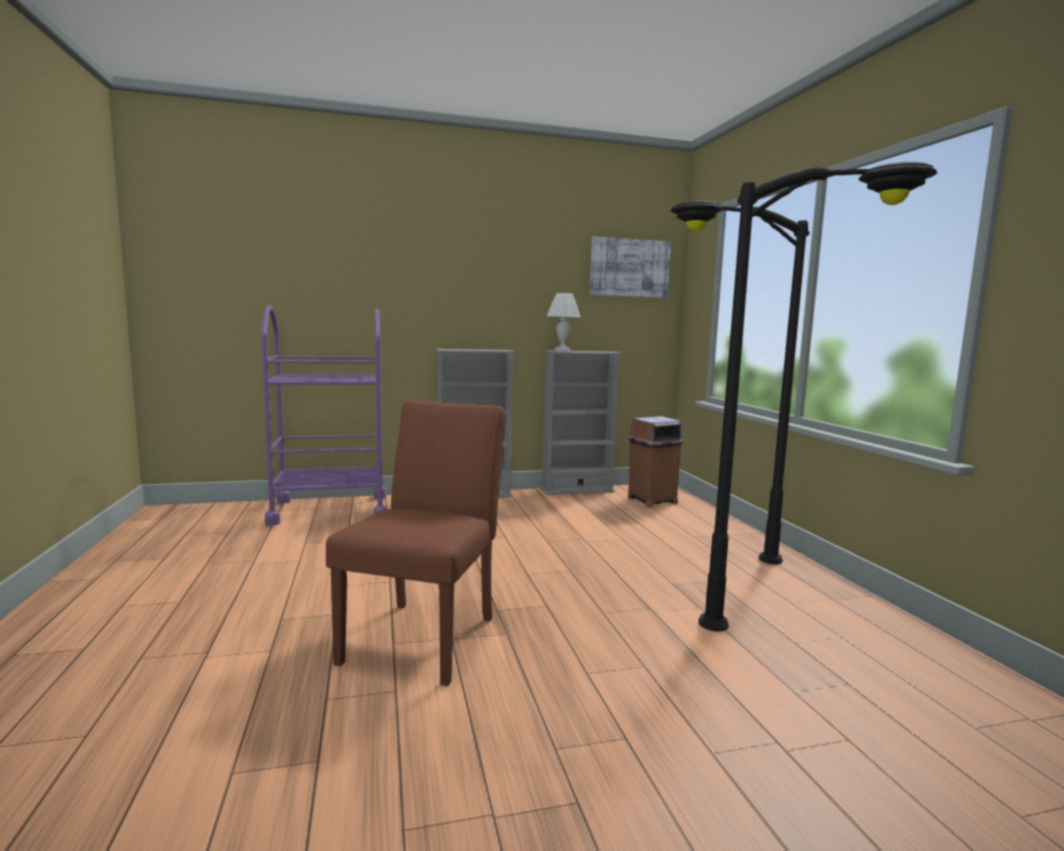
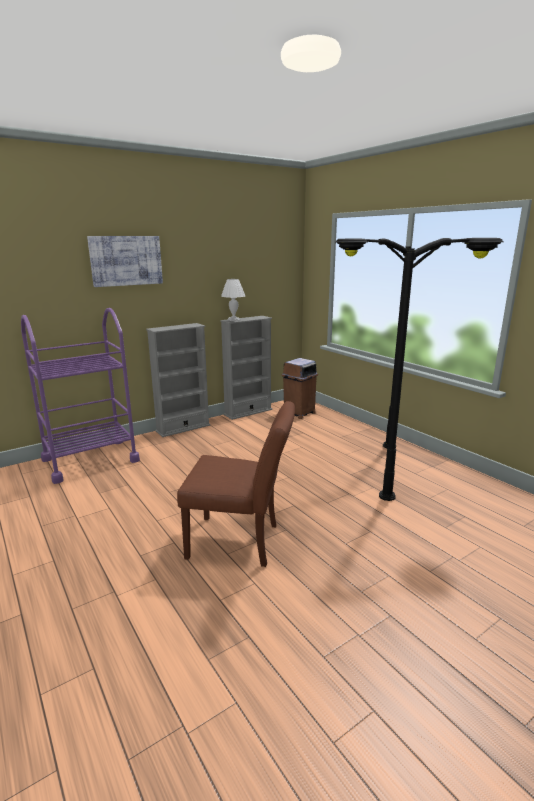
camera: 20 degrees left, 10 degrees up
(426, 634) = (241, 542): brown chair -> brown chair turned 105 degrees clockwise
(629, 268) = (270, 255): picture -> picture (126, 260)

